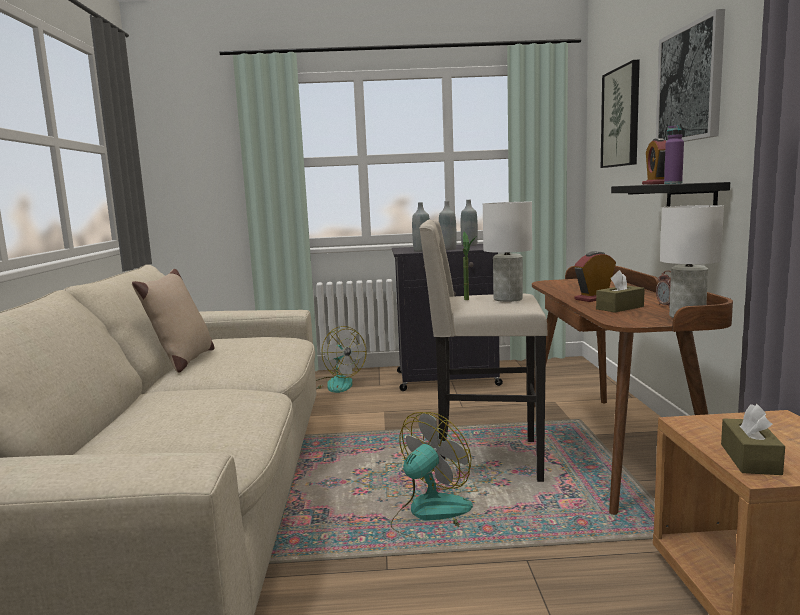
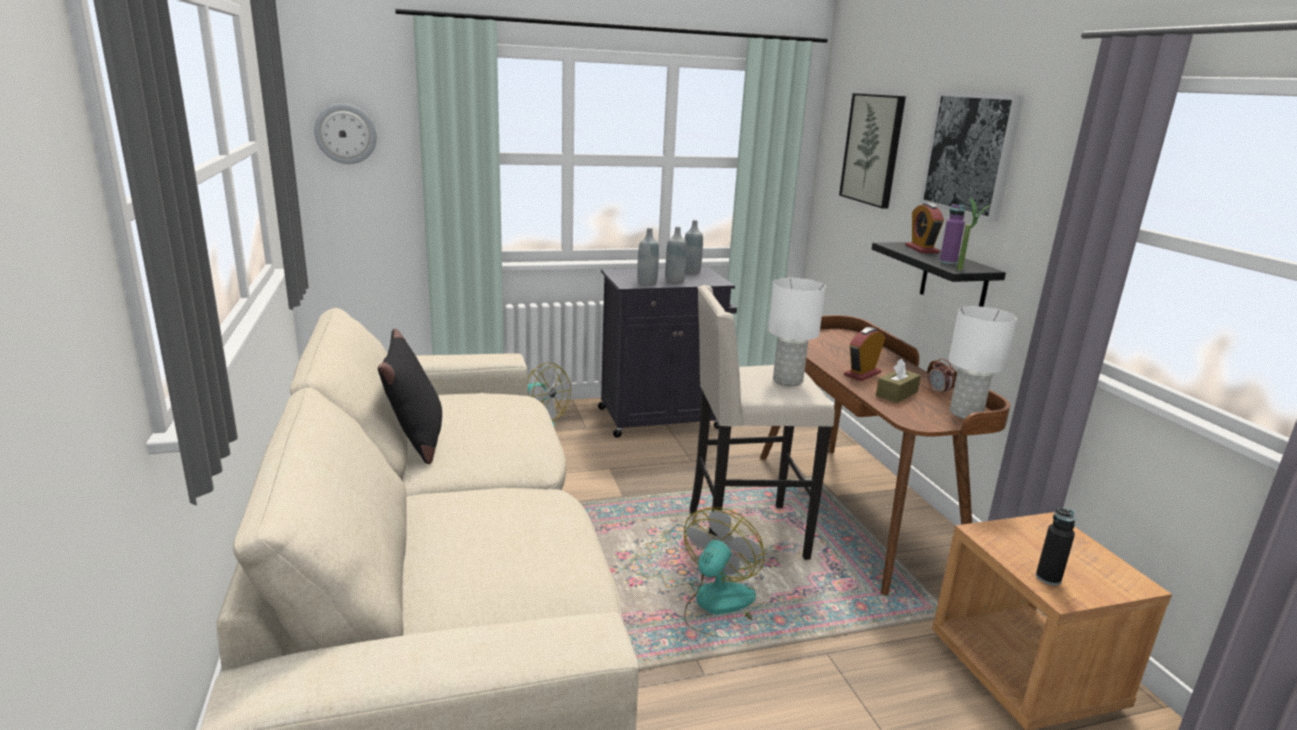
camera: 15 degrees left, 10 degrees up
(182, 361) = (416, 443): beige pillow -> black pillow
(189, 150) = (345, 134): none -> wall clock
(469, 300) = (748, 381): potted plant -> potted plant (964, 271)
(750, 459) = (1048, 578): brown tissue box -> black bottle

